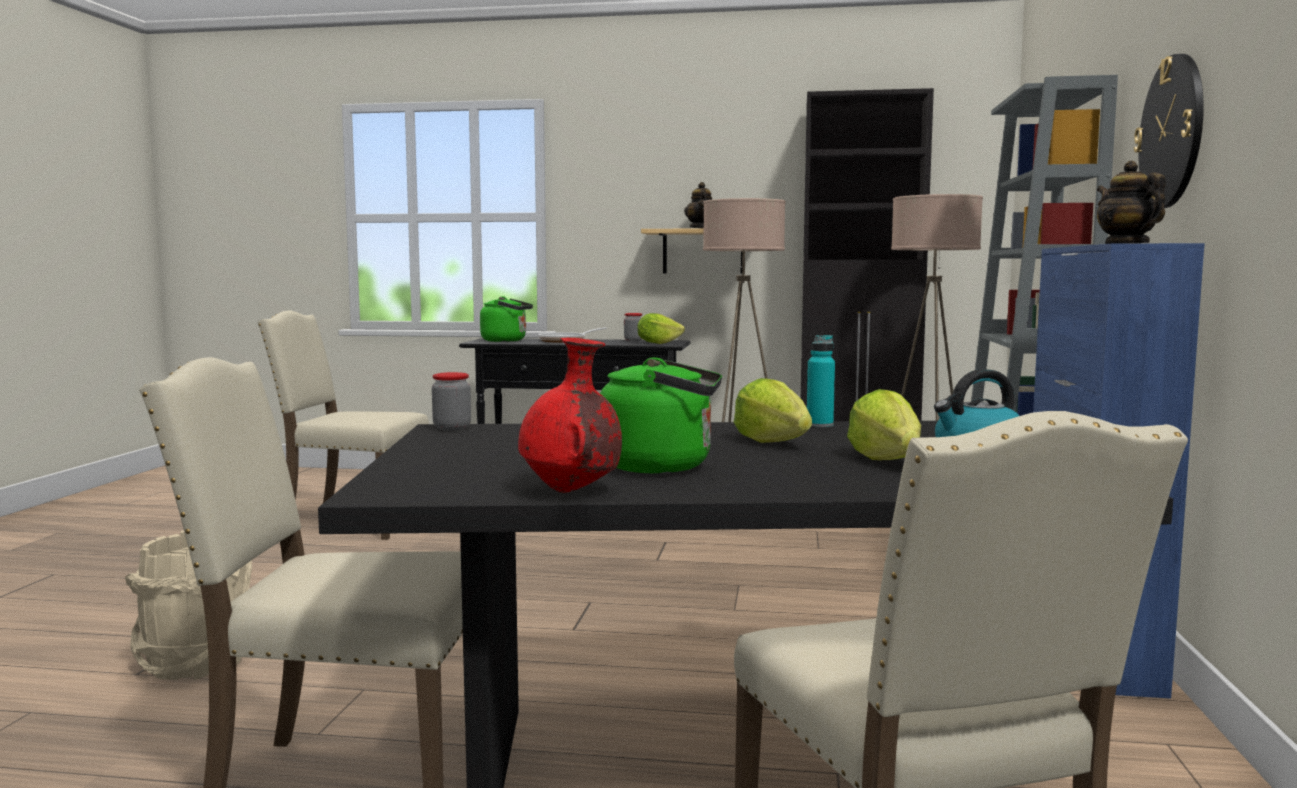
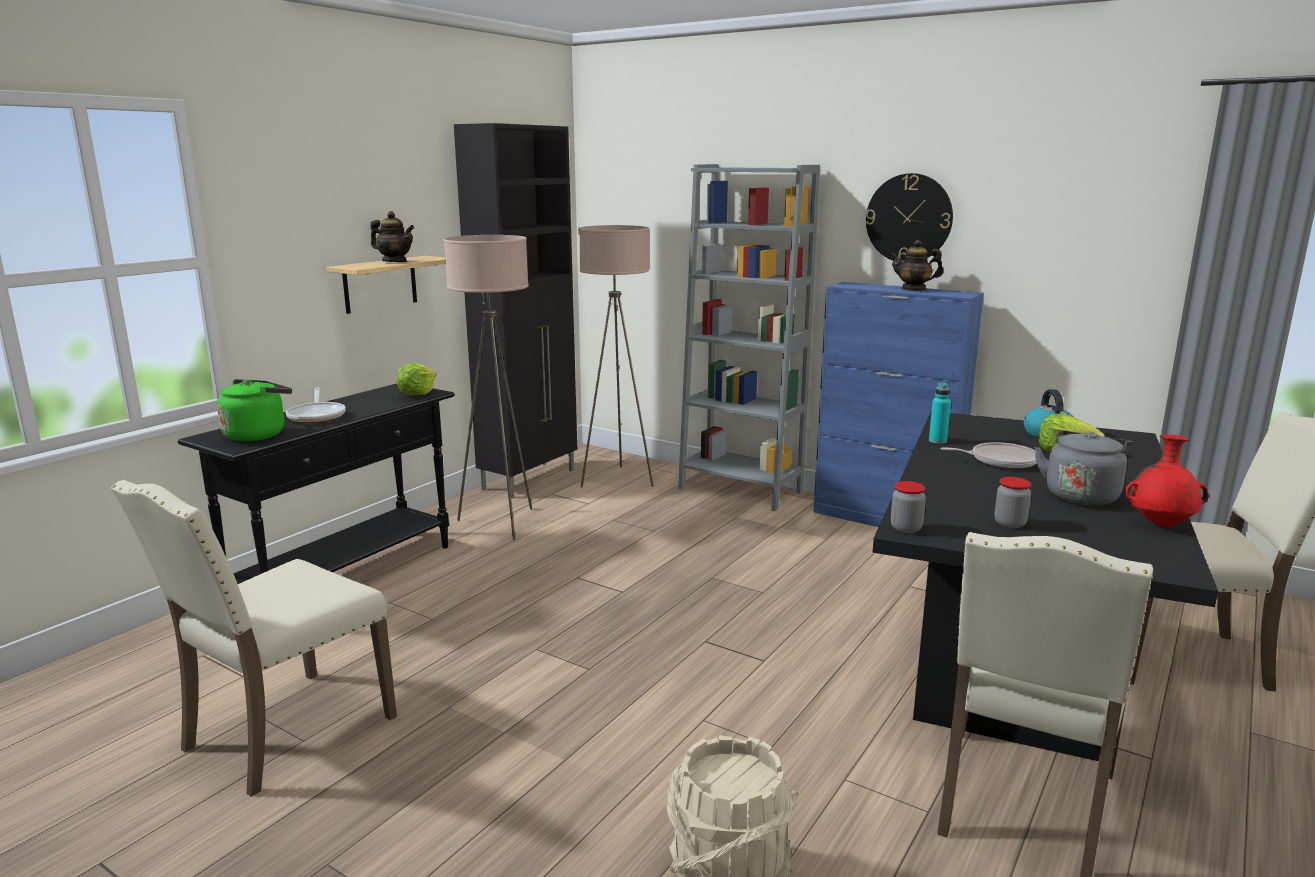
camera: 65 degrees left, 10 degrees up
(633, 340) = (369, 396): jar -> jar (1010, 523)
(663, 466) = (1081, 495): green kettle -> grey kettle
(773, 442) = (1000, 461): lettuce -> frying pan

